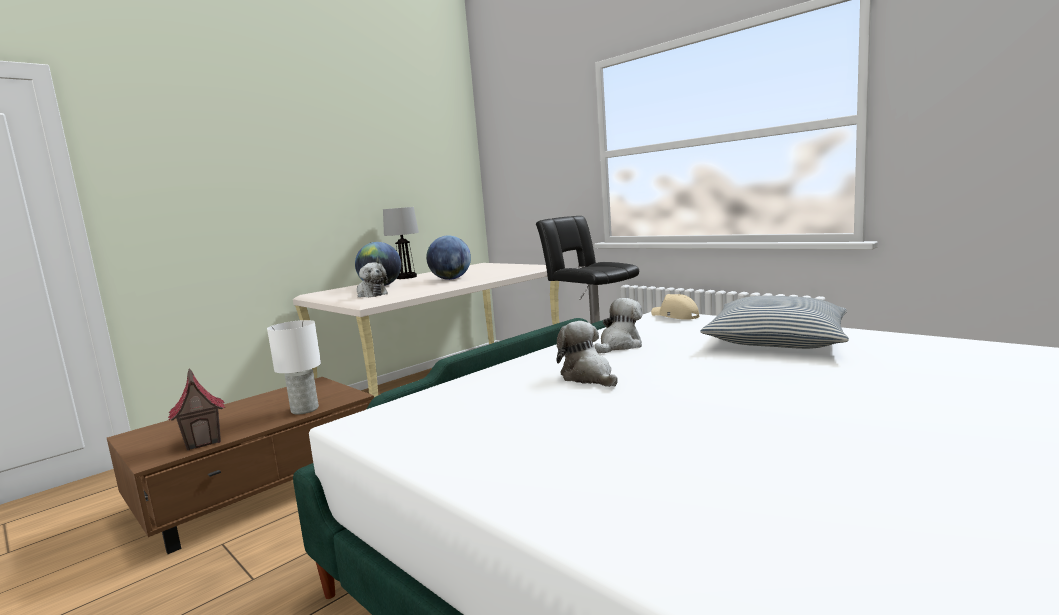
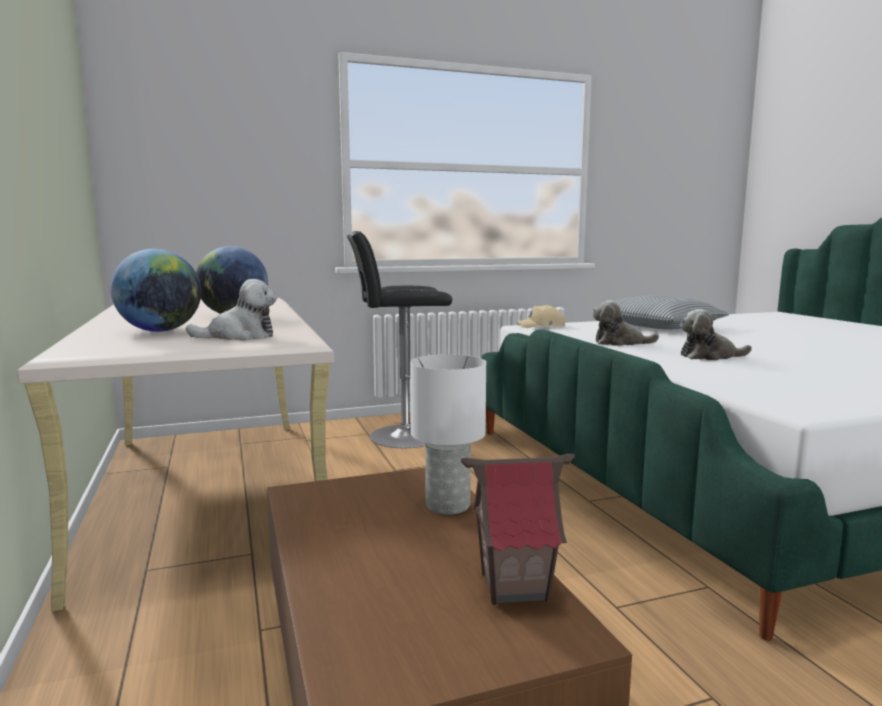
camera: 65 degrees left, 0 degrees up
(406, 277) = (110, 321): table lamp -> none
(619, 345) = (620, 343): plush toy -> plush toy turned 60 degrees counterclockwise

